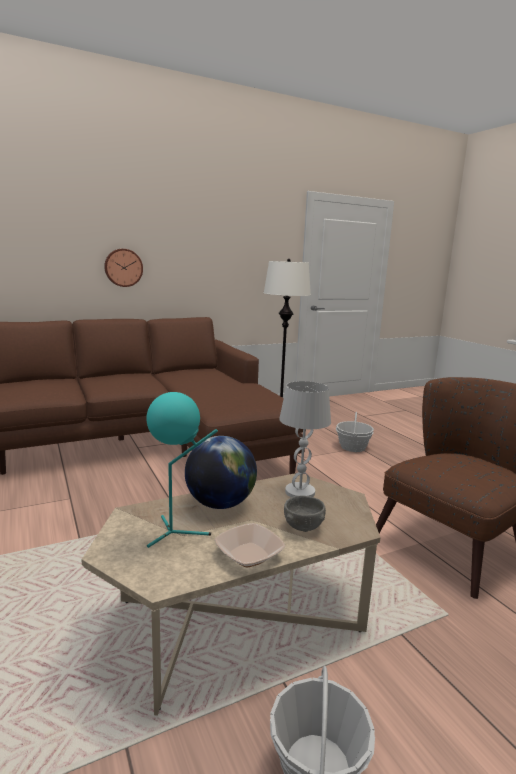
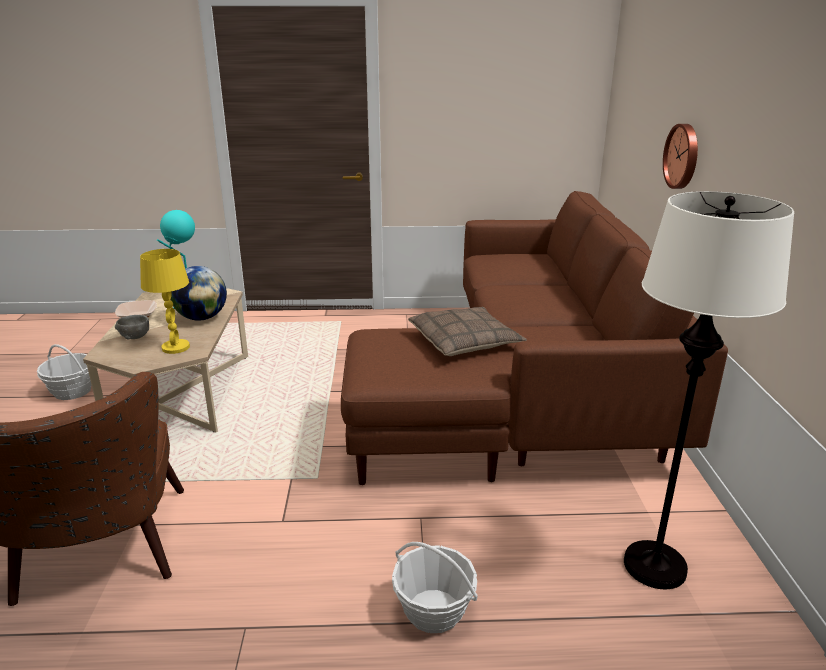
camera: 115 degrees right, 10 degrees up
(212, 390) = (465, 341): none -> pillow
(300, 492) = (175, 347): white table lamp -> yellow table lamp

